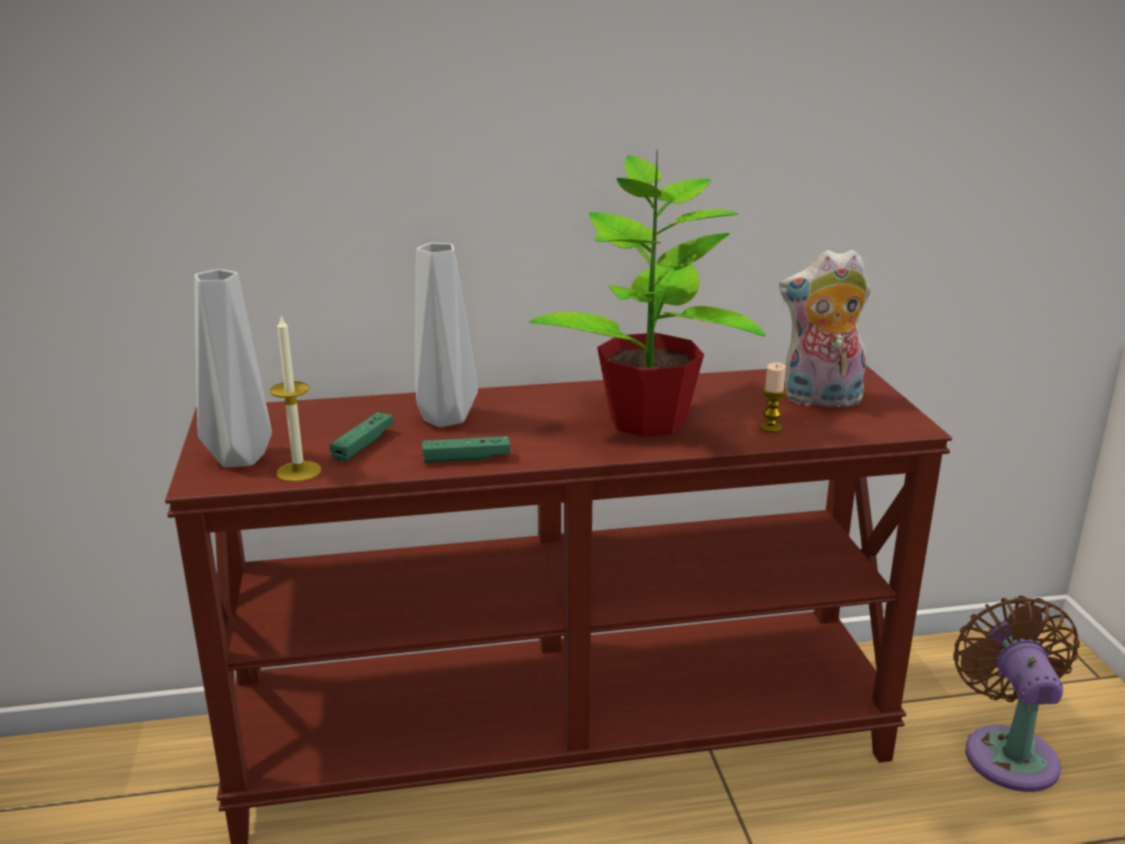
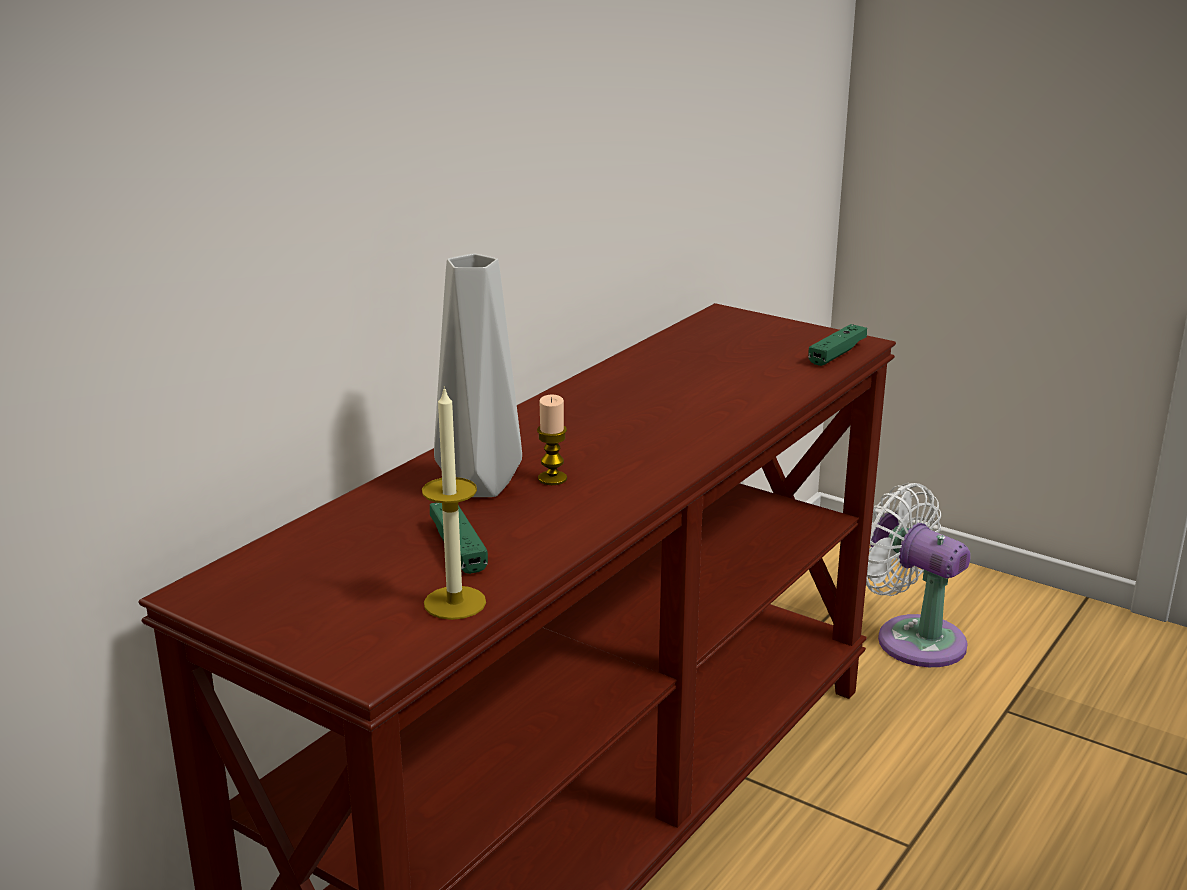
camera: 45 degrees left, 0 degrees up
(238, 457) = (348, 622): grey vase -> none
(466, 458) = (591, 513): green game controller -> green game controller (837, 353)
(647, 422) = (668, 415): potted plant -> none
(771, 427) = (770, 381): candle -> candle (552, 479)
(820, 400) = (755, 345): plush toy -> none
(1008, 751) = (913, 638): brown fan -> white fan

